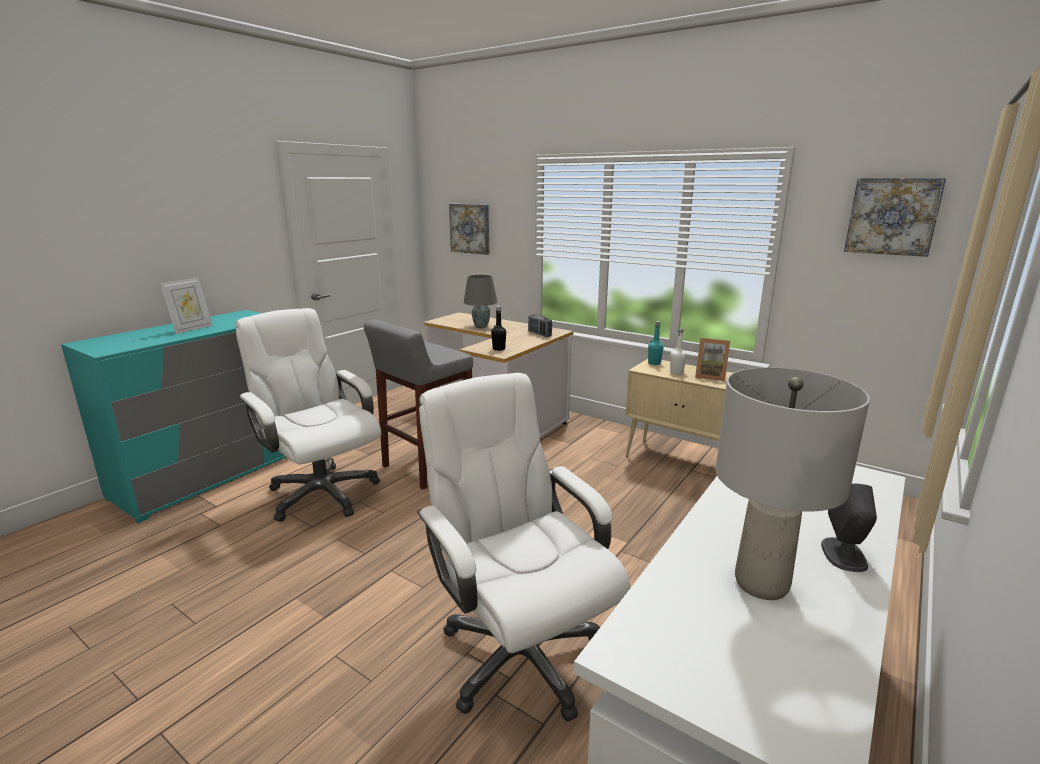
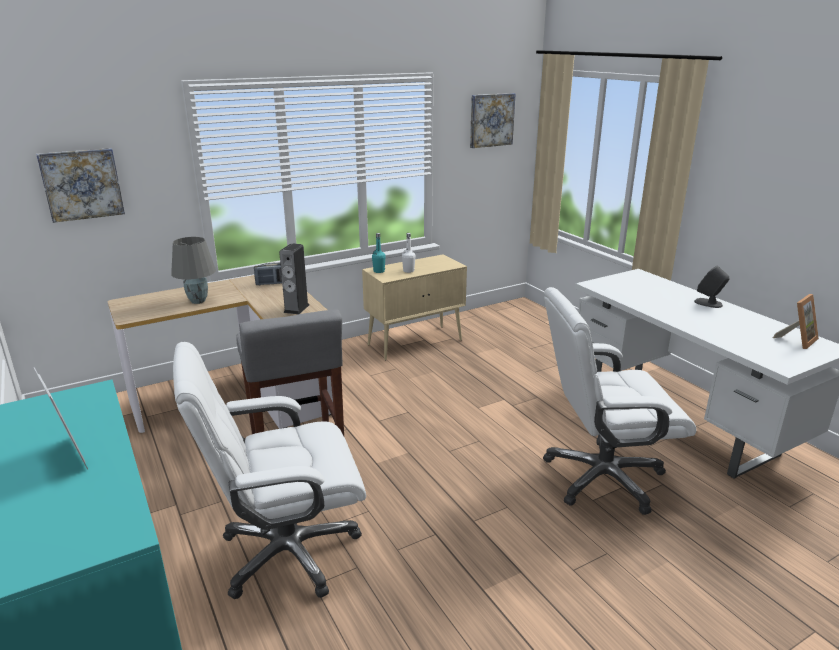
camera: 65 degrees left, 5 degrees up
(499, 349) = (296, 308): black bottle -> speaker
(710, 376) = (428, 264): picture frame -> picture frame (797, 340)
(760, 584) = (730, 325): grey table lamp -> none

